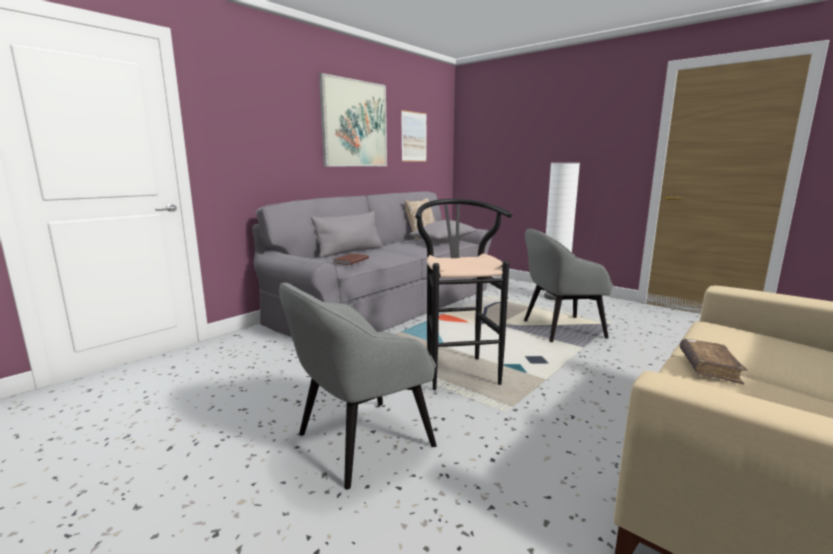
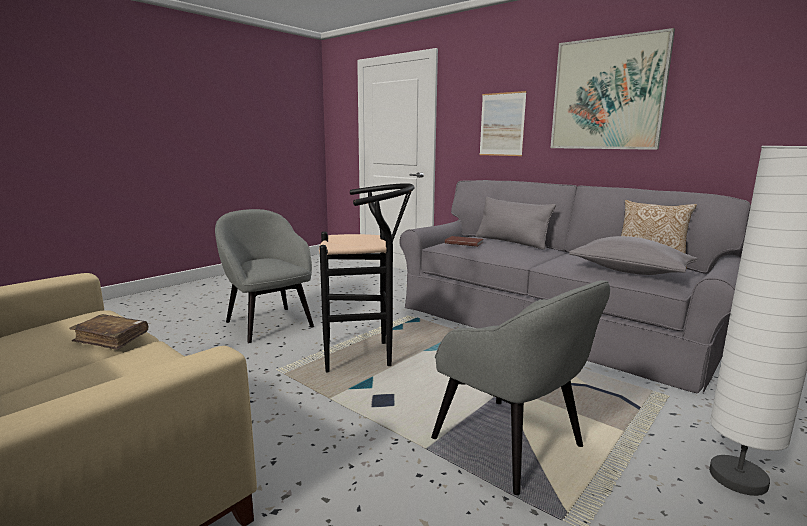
camera: 90 degrees right, 0 degrees up
(414, 137) = (748, 99): picture -> picture (502, 124)
(561, 329) = (509, 444): grey armchair -> grey armchair turned 150 degrees clockwise

